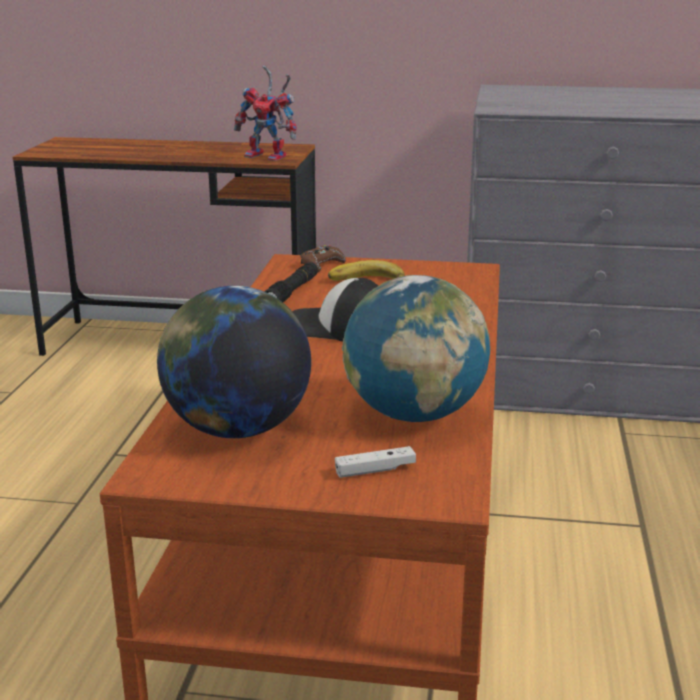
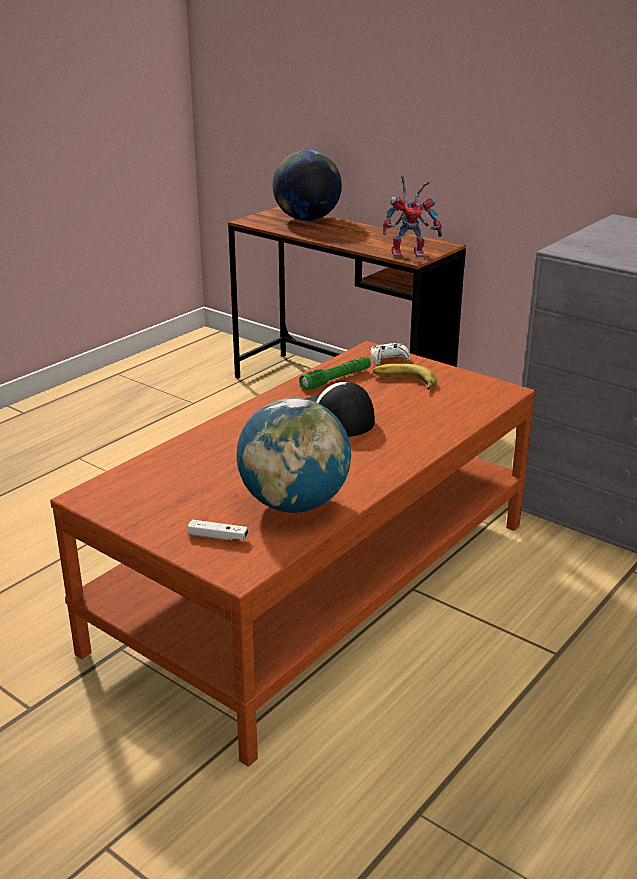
camera: 30 degrees right, 5 degrees up
(237, 429) = (171, 480): globe -> globe (306, 219)
(270, 157) = (410, 253): toy robot -> toy robot turned 60 degrees counterclockwise
(292, 292) = (336, 379): black flashlight -> green flashlight
(322, 265) = (388, 359): brown game controller -> white game controller

